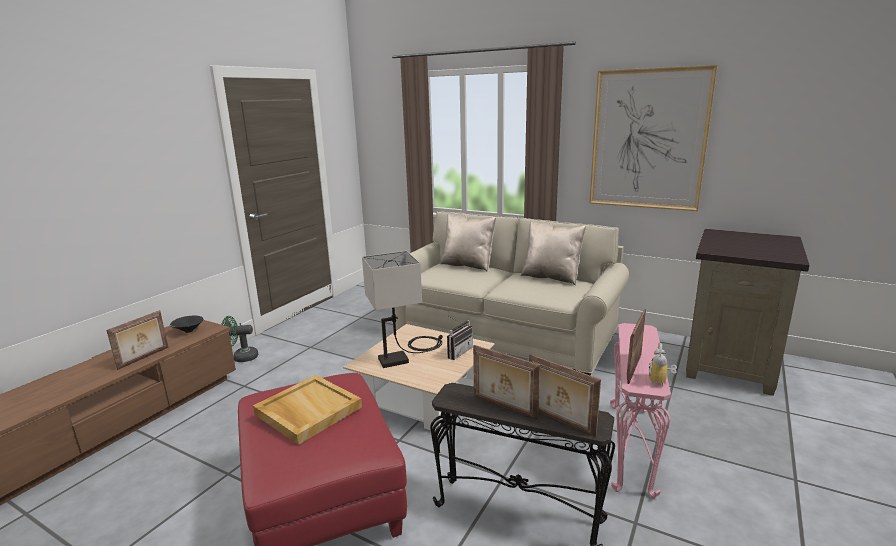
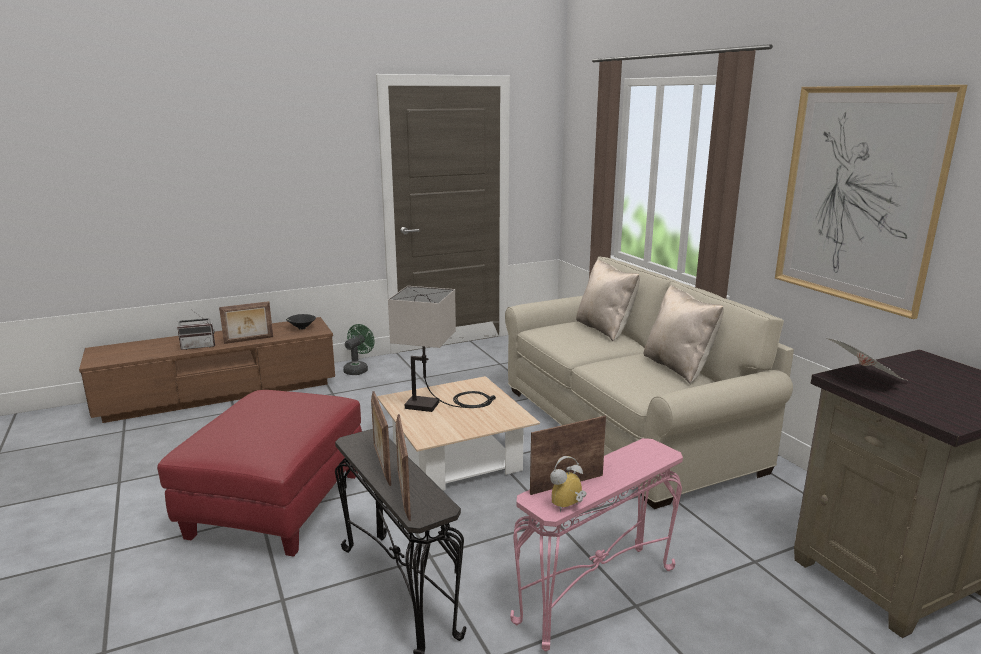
camera: 35 degrees right, 0 degrees up
(241, 357) = (358, 369): green fan -> green fan turned 90 degrees clockwise
(307, 411) = (270, 414): beige tray -> none
(457, 352) = (489, 418): radio -> radio (199, 346)
(721, 249) = (864, 379): none -> newspaper

